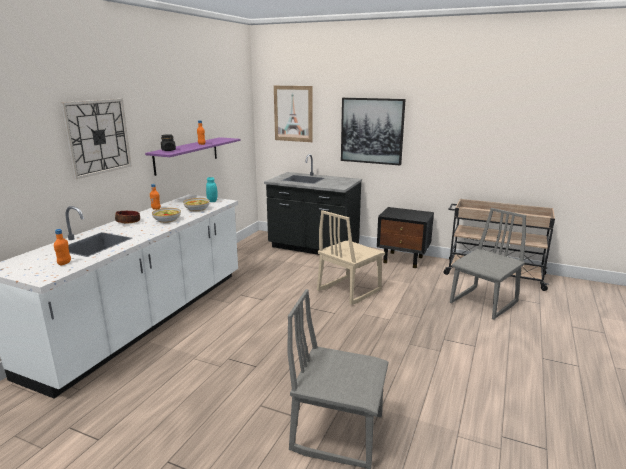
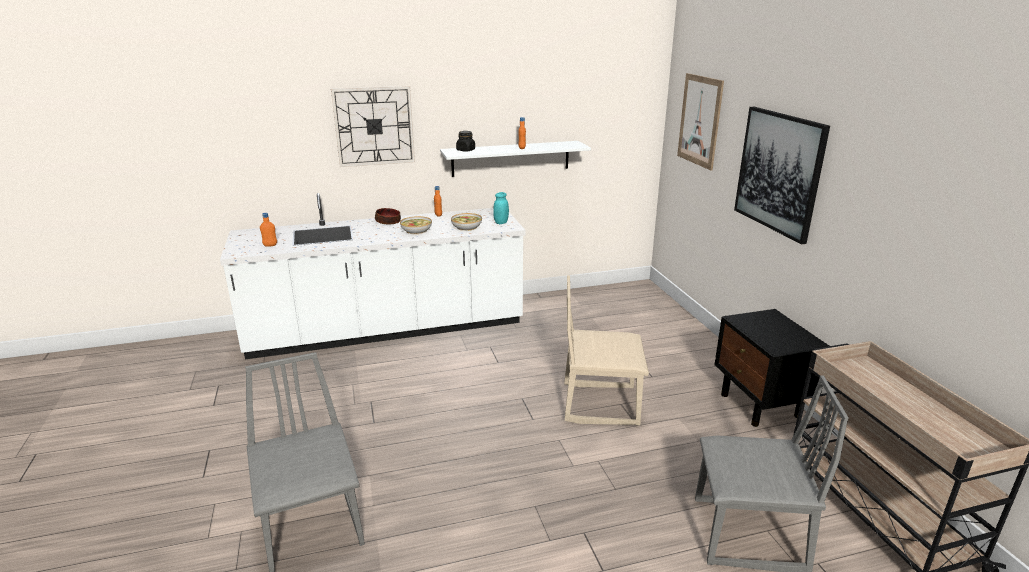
camera: 50 degrees right, 5 degrees up
(187, 155) = (511, 158): purple shelf -> white shelf
(313, 248) = (668, 330): black counter -> none

